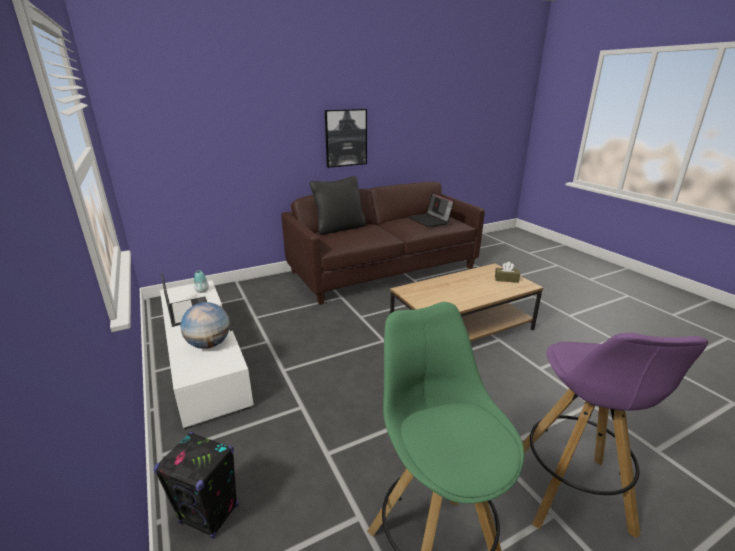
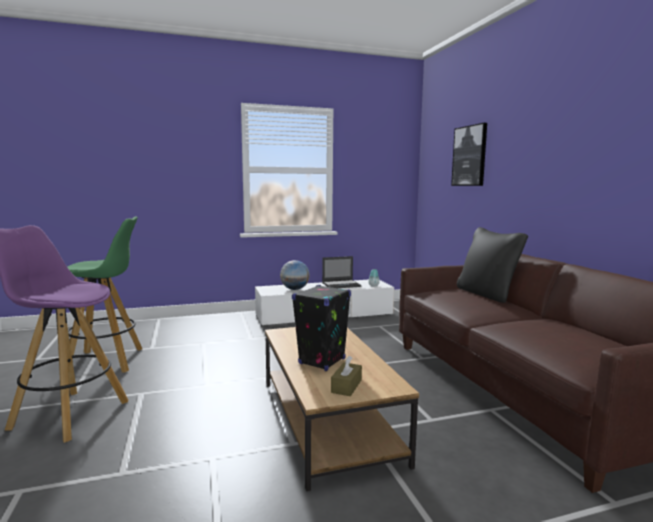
camera: 100 degrees right, 15 degrees down
(209, 514) = (193, 321): black speaker -> black speaker (322, 361)
(345, 138) = (570, 186): picture -> picture (469, 156)
(430, 220) = (564, 337): laptop -> none

